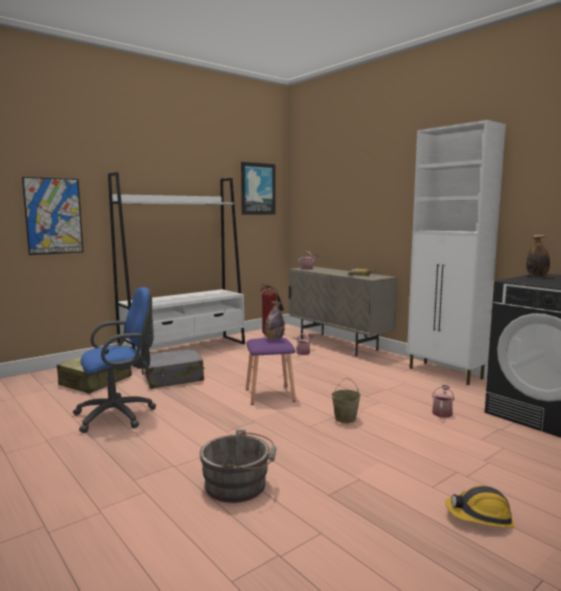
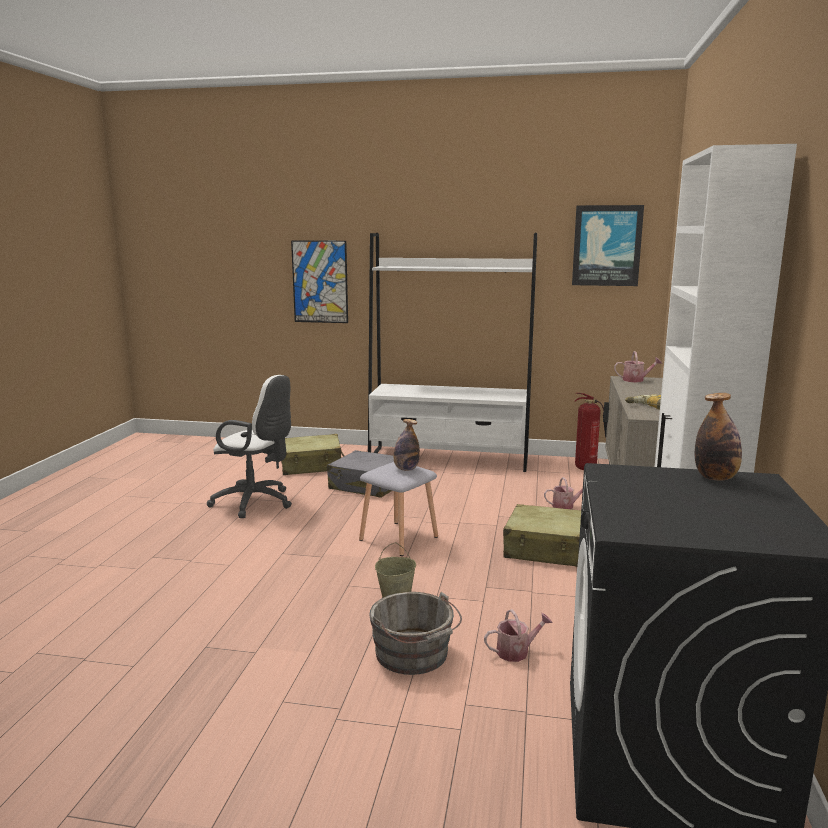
camera: 50 degrees right, 5 degrees up
(119, 415) = (256, 503): blue office chair -> white office chair
(239, 485) = (183, 599): grey bucket -> grey bucket (414, 655)
(270, 395) = (400, 538): purple stool -> grey stool
(346, 371) = (548, 550): none -> beige suitcase
(480, 517) = (238, 752): hard hat -> none

